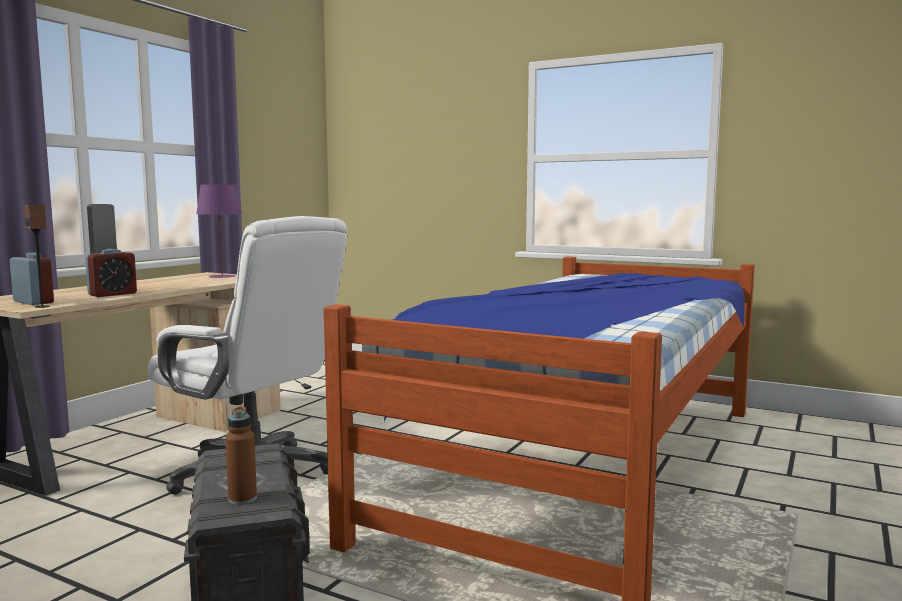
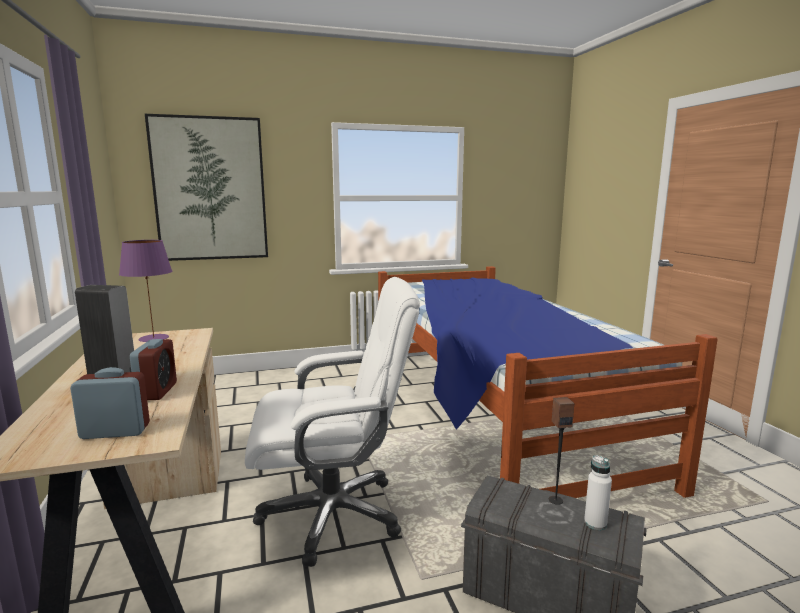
camera: 45 degrees left, 5 degrees up
(42, 306) = (164, 433): speaker -> speaker (555, 500)
(242, 499) = (595, 523): brown bottle -> white bottle
(401, 152) = (210, 189): none -> picture

